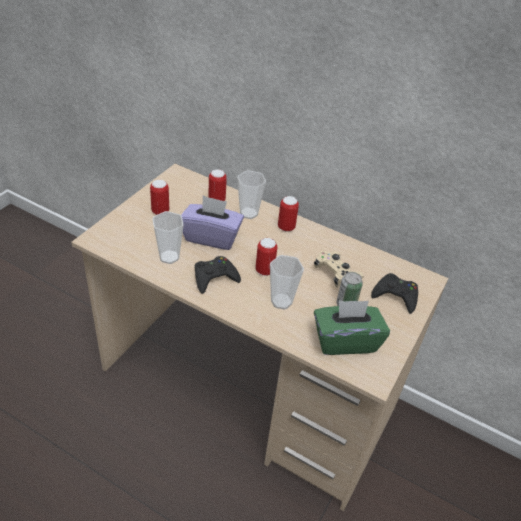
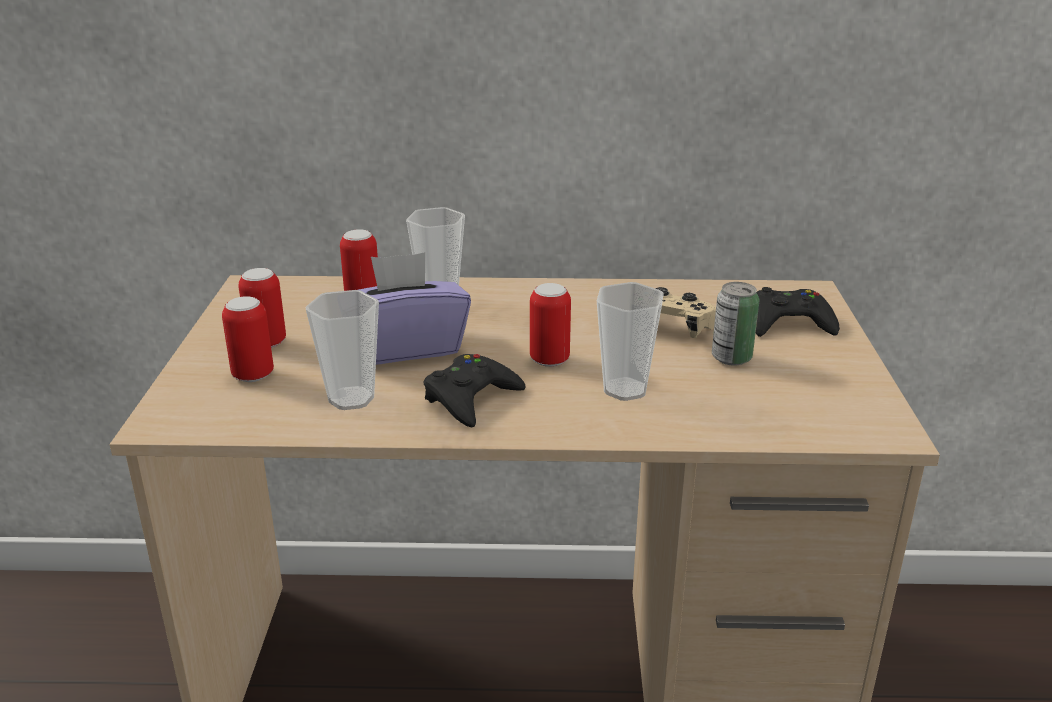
camera: 25 degrees left, 15 degrees down
(286, 227) = (523, 297): can -> can (253, 375)
(345, 341) = (786, 402): green tissue box -> none

